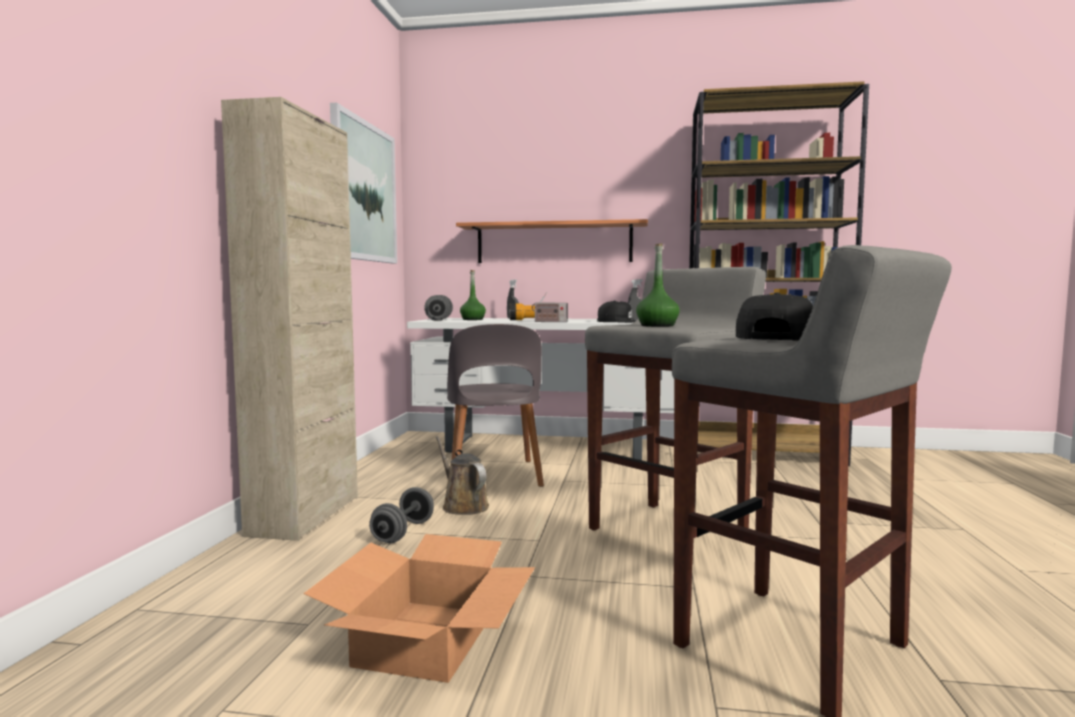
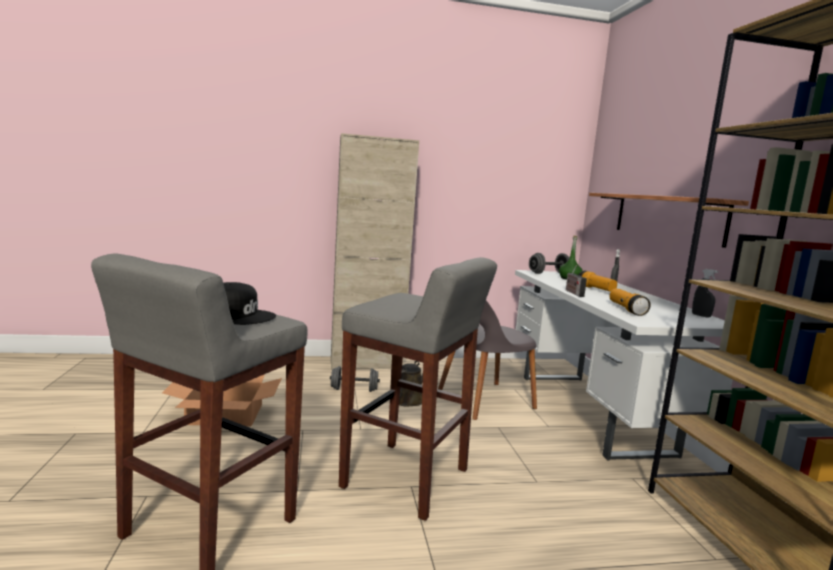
camera: 70 degrees right, 5 degrees up
(364, 192) = (514, 169): picture -> none
(619, 321) = (626, 309): black cap -> flashlight
(657, 326) = (391, 302): green bottle -> none

